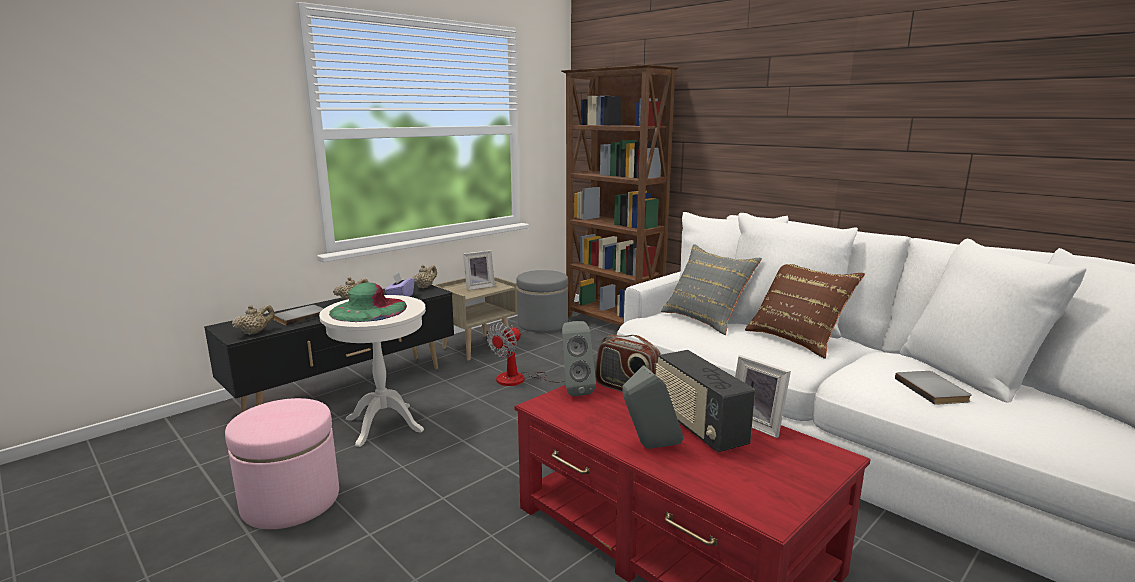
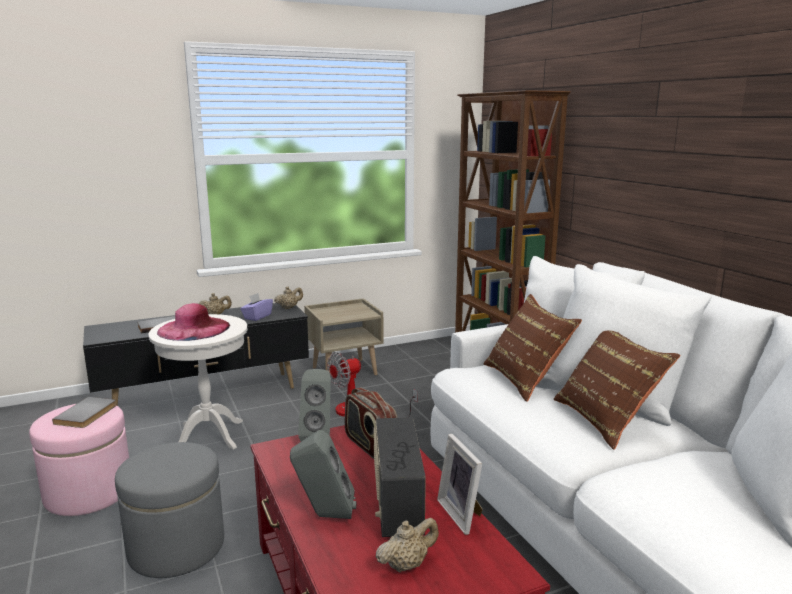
camera: 20 degrees right, 0 degrees up
(255, 332) = (113, 337): beige teapot -> beige teapot (407, 564)
(368, 309) = (193, 328): green hat -> pink hat
(478, 287) = (347, 312): picture frame -> none
(542, 324) = (425, 355): grey ottoman -> grey ottoman (176, 547)
(706, 319) = (526, 379): grey pillow -> brown pillow
(933, 390) = (712, 515): grey book -> grey book (87, 414)

